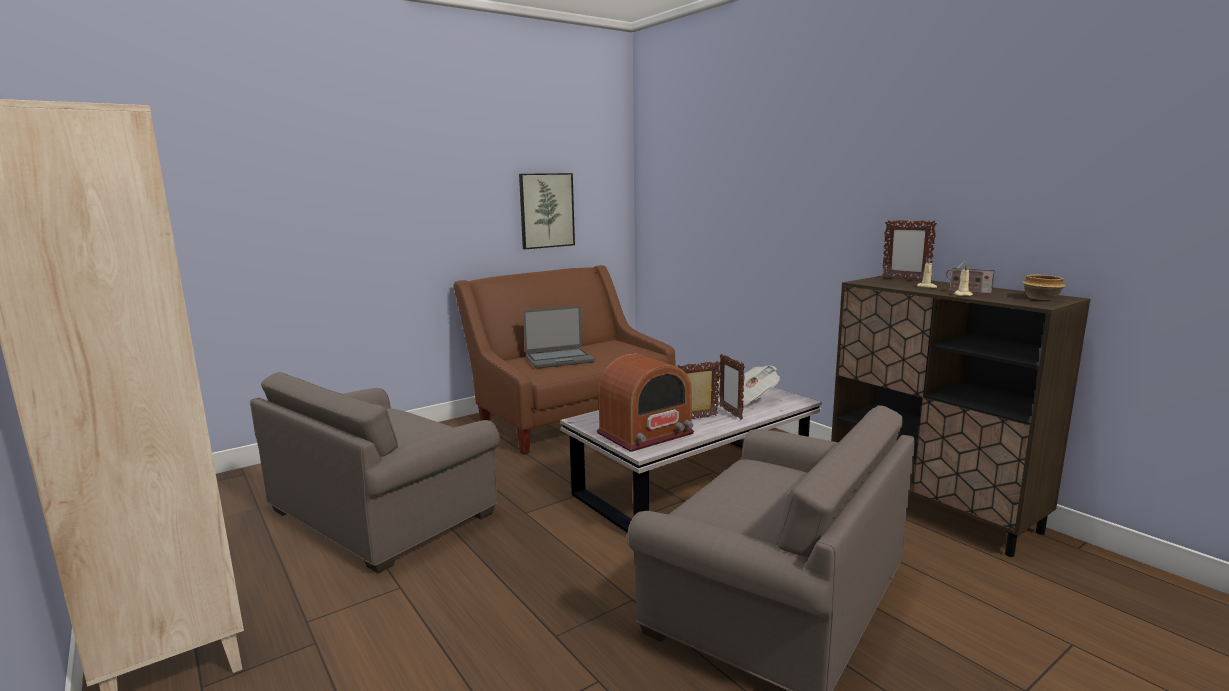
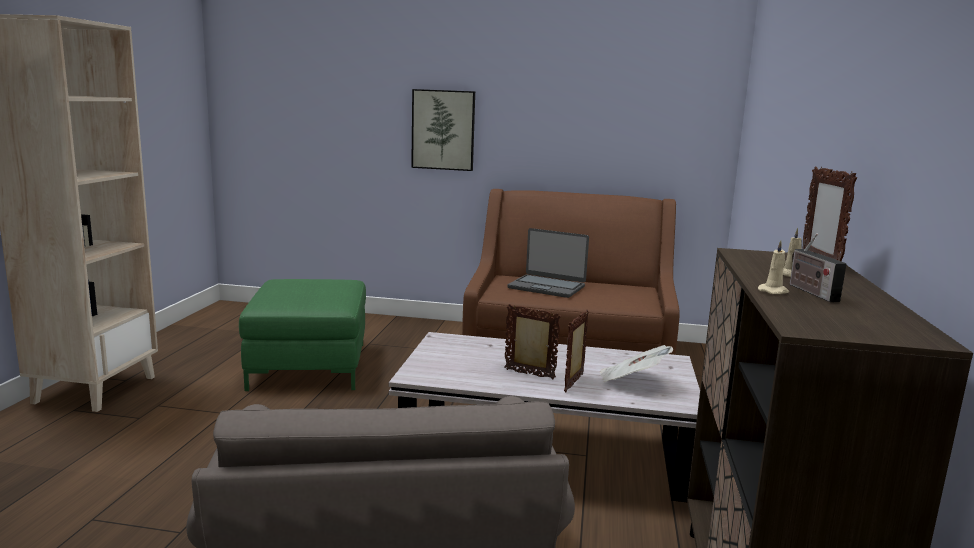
camera: 45 degrees right, 0 degrees up
(383, 512) = (309, 365): grey armchair -> green ottoman
(546, 210) = (611, 128): picture -> picture (443, 130)
(645, 433) = (453, 366): radio -> none
(1040, 298) = (872, 325): bowl -> none

